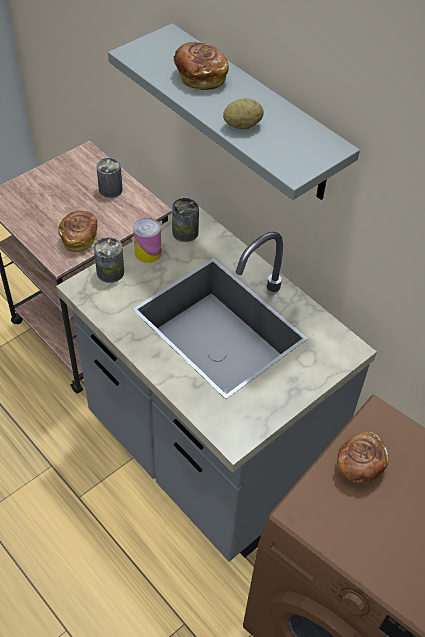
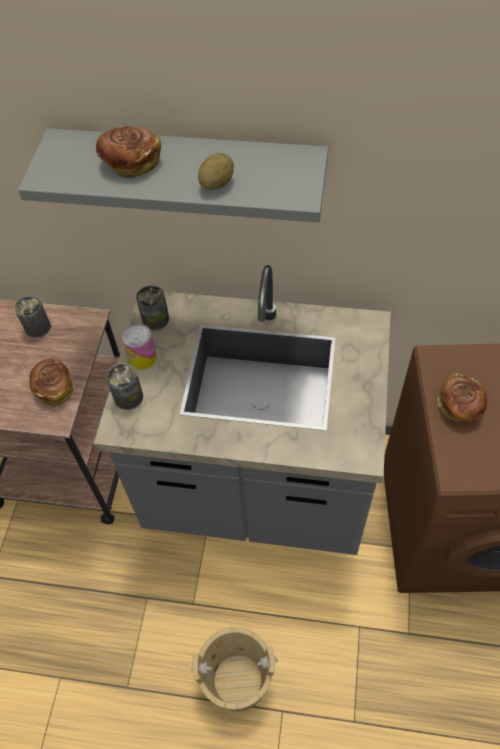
camera: 35 degrees left, 5 degrees up
(56, 579) = (238, 680): none -> beige bucket

